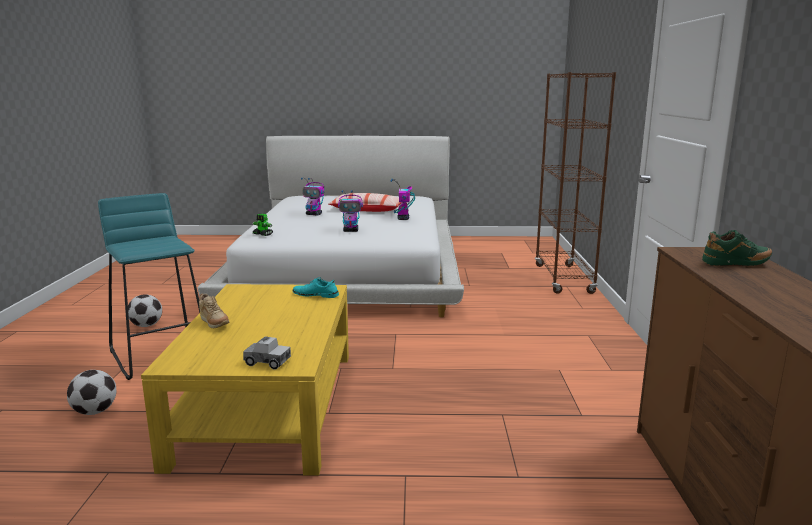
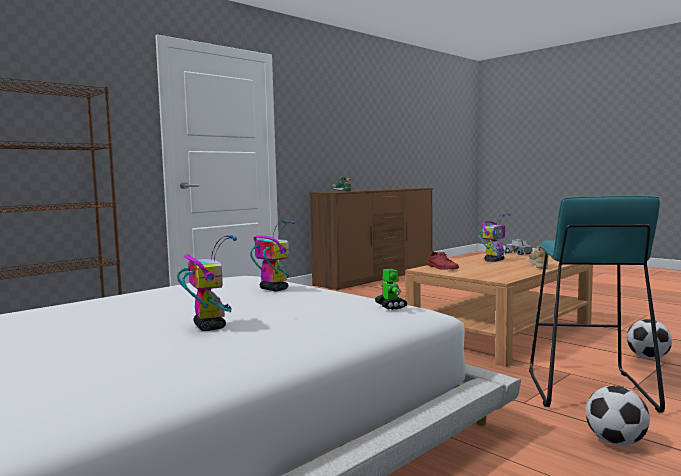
camera: 135 degrees left, 10 degrees down
(268, 406) = (502, 332): yellow coffee table -> brown coffee table
(315, 295) = (442, 268): turquoise shoe -> red shoe
(367, 210) = (109, 317): pillow -> none
(403, 219) = (152, 292): toy robot -> toy robot (494, 260)

